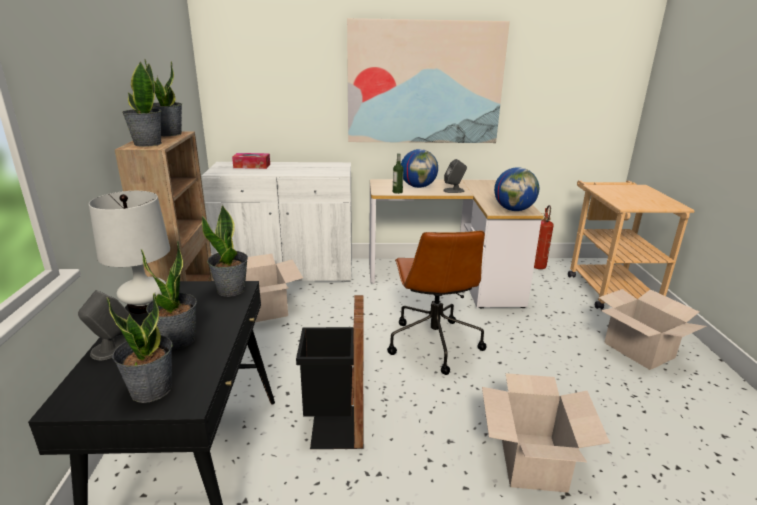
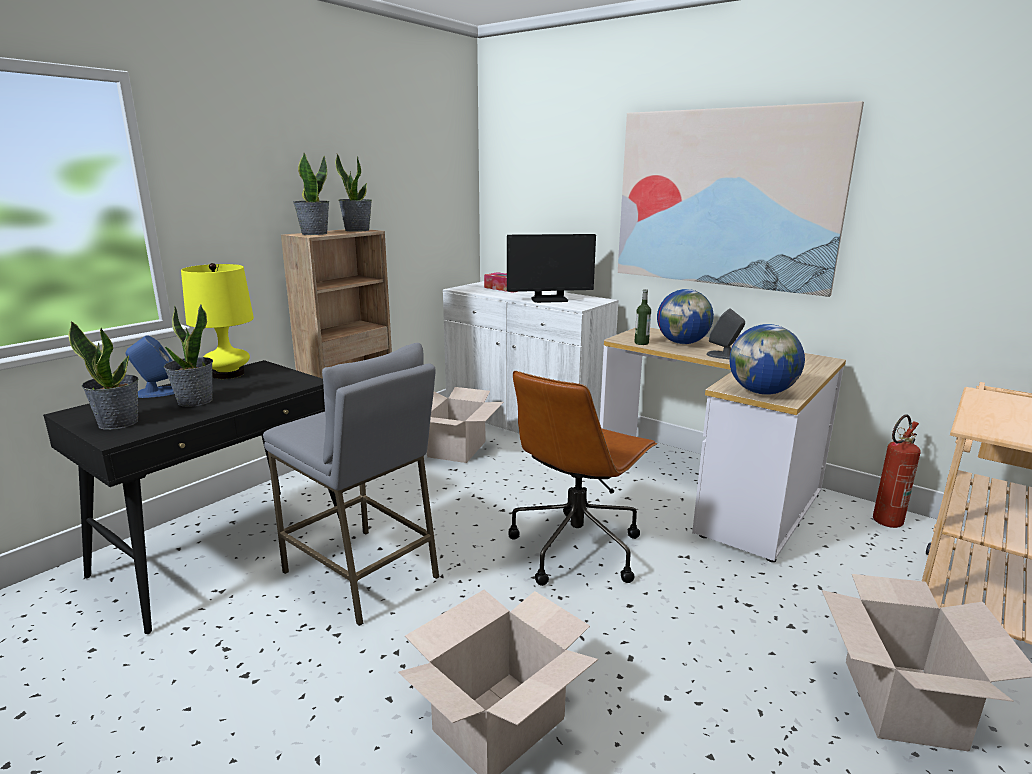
camera: 40 degrees right, 5 degrees down
(113, 348) = (156, 392): grey speaker -> blue speaker
(145, 305) = (228, 374): white table lamp -> yellow table lamp
(231, 290) = (298, 381): potted plant -> none
(308, 170) = (549, 300): none -> monitor
(334, 427) = (362, 574): black trash can -> grey stool

